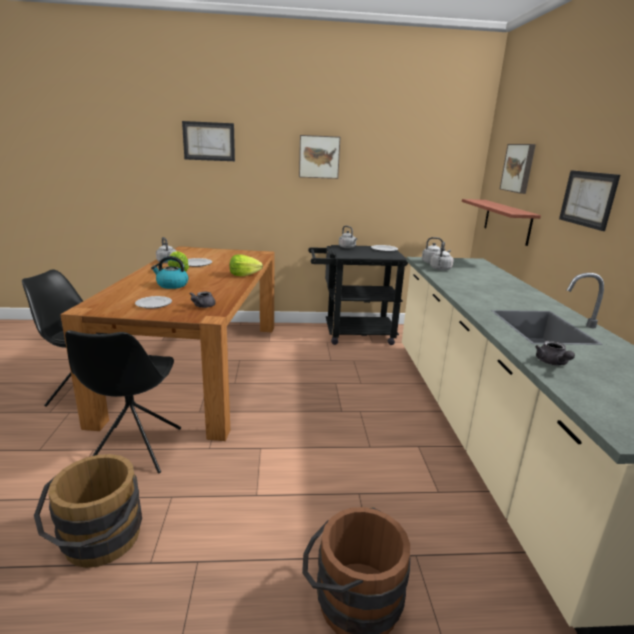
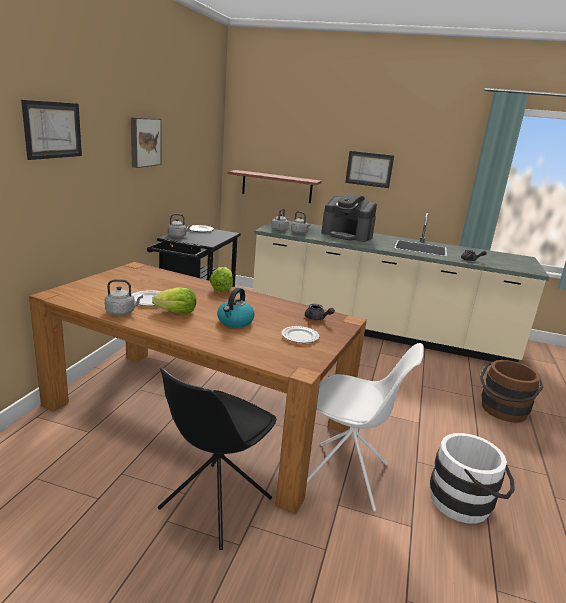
camera: 70 degrees left, 0 degrees up
(99, 543) = (466, 503): brown bucket -> white bucket
(134, 450) = (347, 476): black chair -> white chair
(492, 286) = (347, 235): none -> coffee machine
(519, 168) = (282, 145): picture -> none

